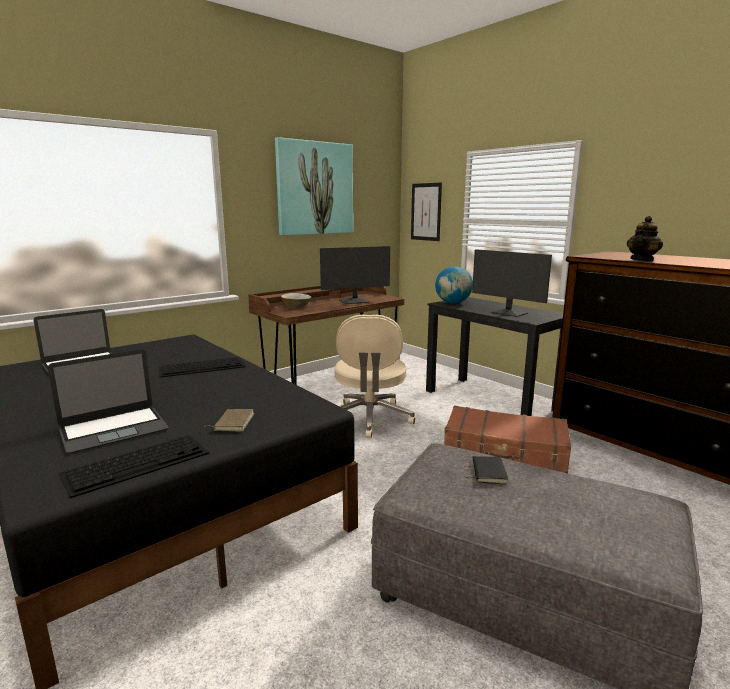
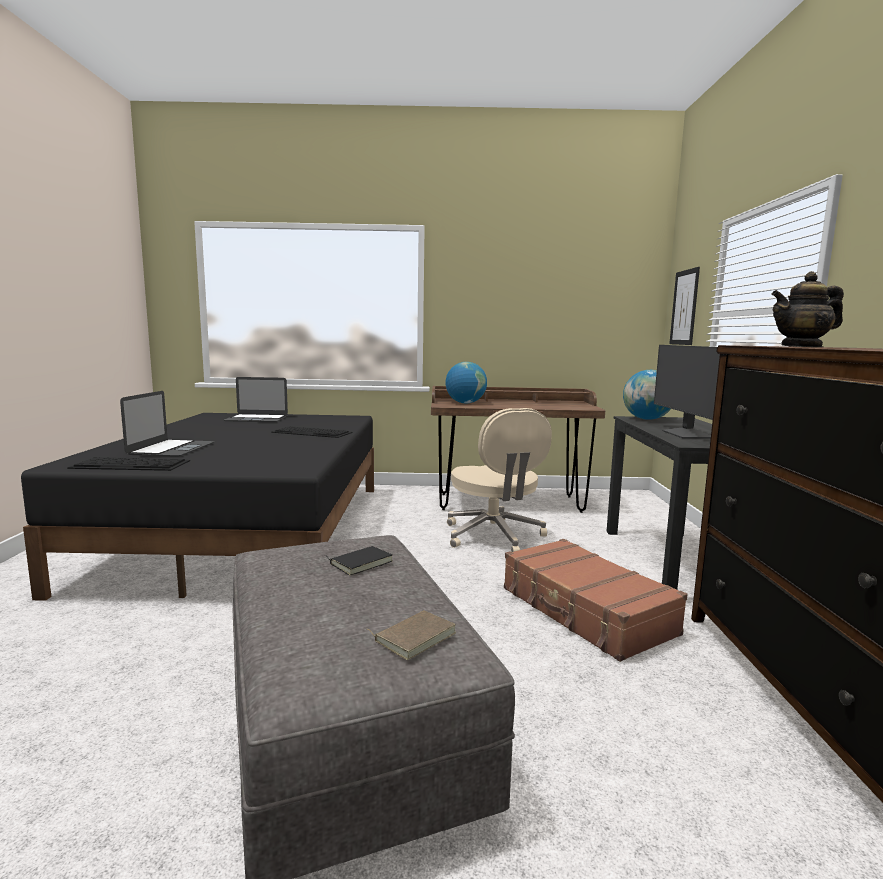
camera: 40 degrees right, 5 degrees down
(114, 429) = (171, 448): laptop -> laptop turned 90 degrees counterclockwise
(233, 422) = (230, 461): brown book -> brown book (414, 637)
(296, 308) = (465, 403): beige bowl -> globe
(314, 188) = (534, 280): picture -> none
(354, 301) = (538, 406): monitor -> none
(369, 419) = (494, 536): beige office chair -> beige office chair turned 60 degrees counterclockwise

